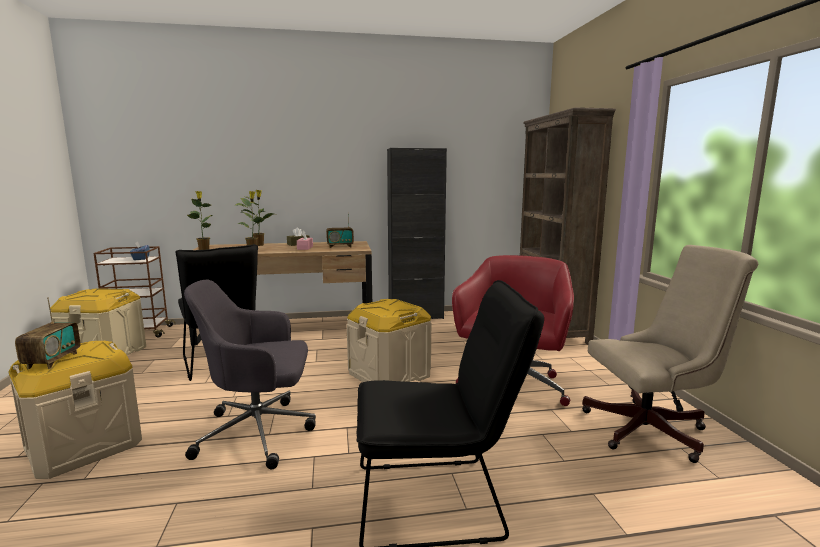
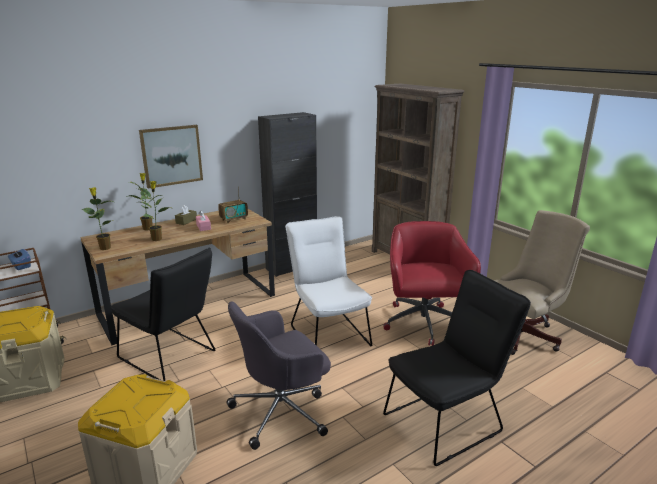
camera: 25 degrees left, 10 degrees up
(52, 361) = (128, 408): radio -> none
(294, 179) = (171, 155): none -> picture
(389, 374) = (327, 332): beige storage box -> white chair

